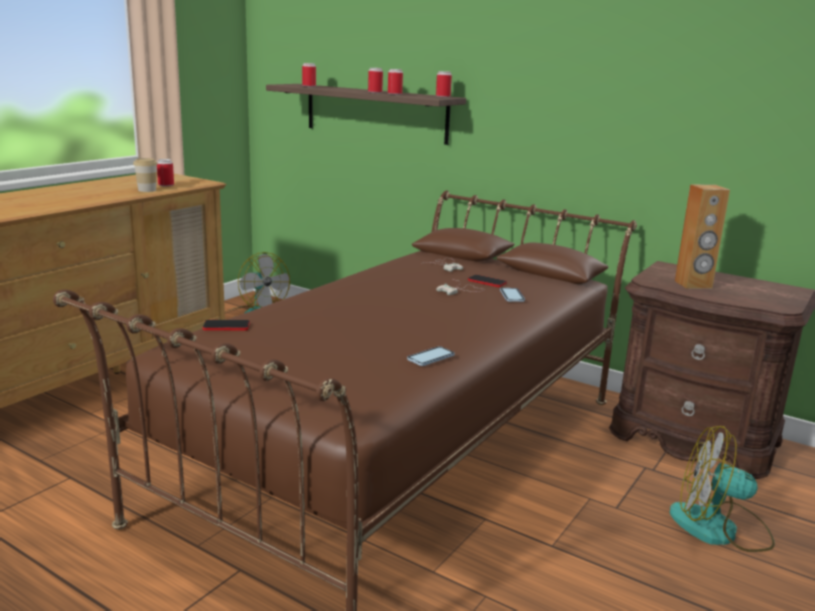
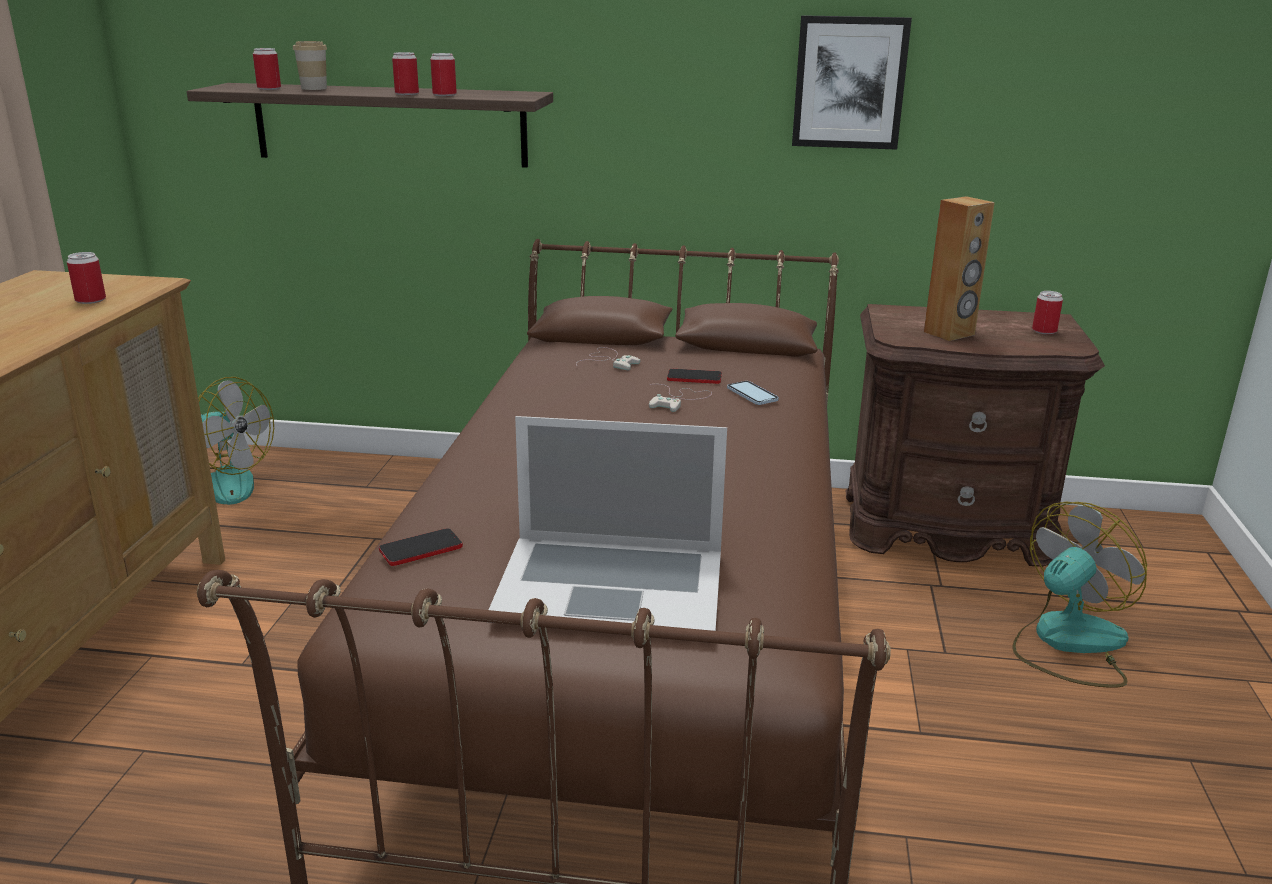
camera: 25 degrees left, 5 degrees up
(147, 190) = (71, 317): cup -> cup (314, 88)
(299, 362) = (611, 585): none -> laptop
(431, 358) = (774, 526): phone -> none
(443, 97) = (523, 94): can -> can (1044, 331)
(654, 101) = (849, 82): none -> picture
(719, 529) = (1067, 643): fan -> fan turned 150 degrees clockwise

